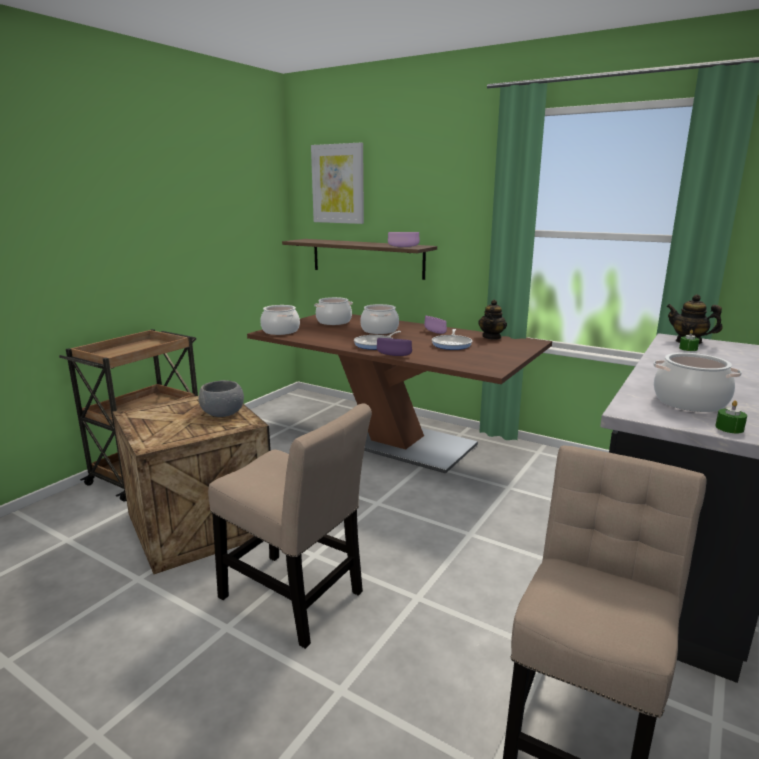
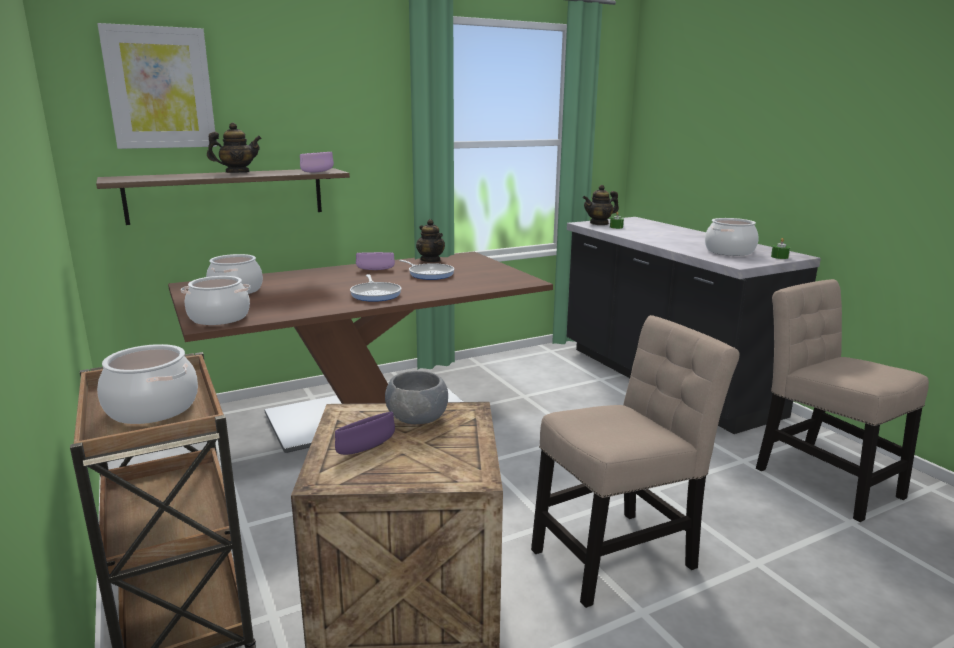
camera: 60 degrees left, 0 degrees up
(366, 243) = (237, 173): none -> teapot
(379, 330) = (322, 283): cooking pot -> cooking pot (151, 408)
(394, 355) = (429, 296): purple bowl -> purple bowl (366, 448)

